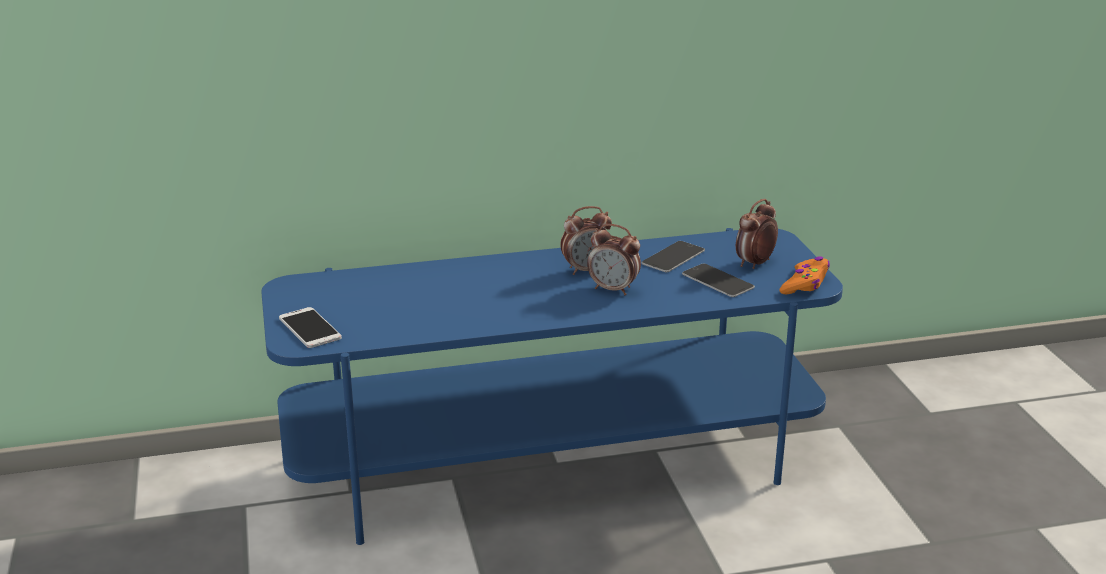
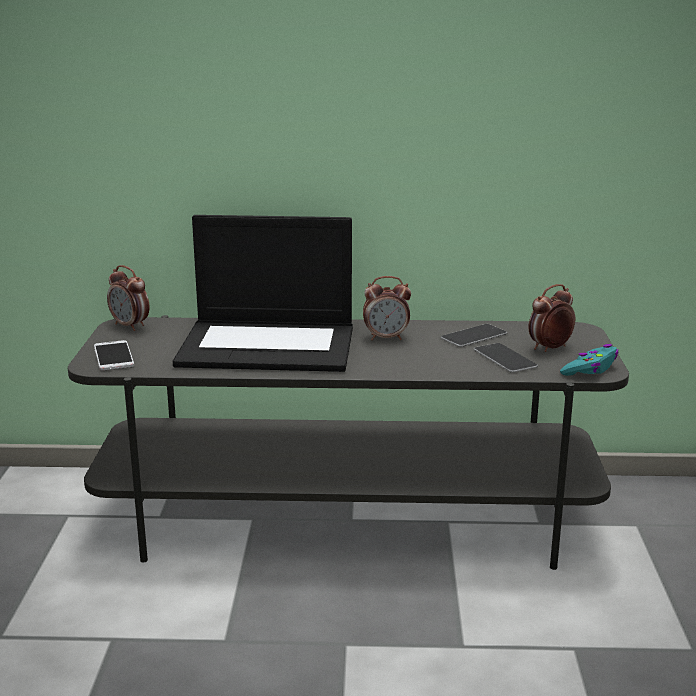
camera: 15 degrees right, 5 degrees down
(471, 294) = (270, 346): none -> laptop
(555, 462) = (350, 518): blue tv stand -> grey tv stand
(613, 289) = (401, 355): alarm clock -> alarm clock (130, 326)
(805, 284) = (590, 369): orange game controller -> turquoise game controller

